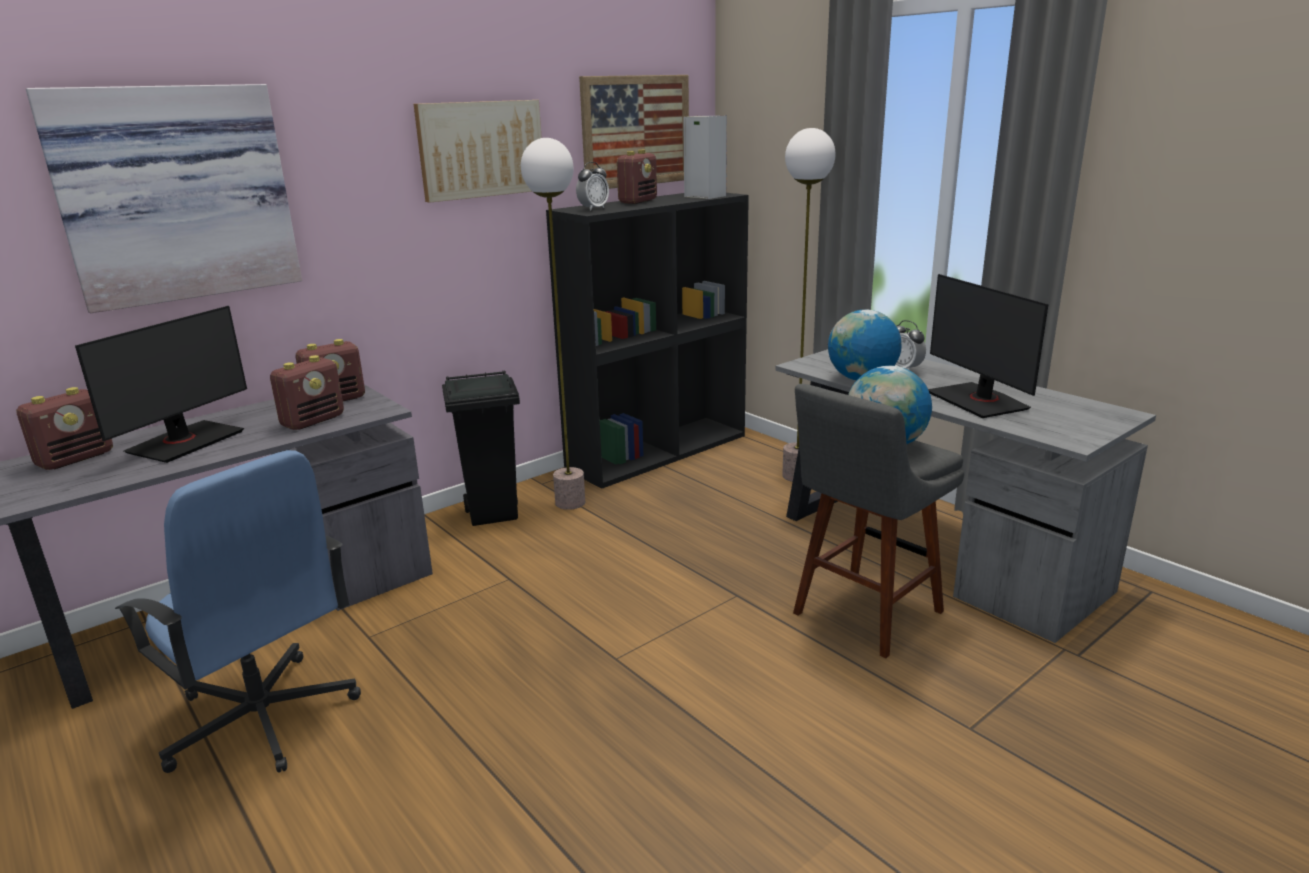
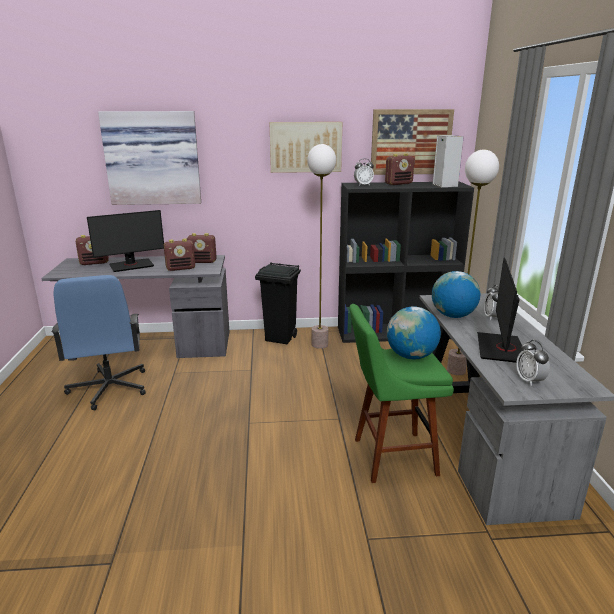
camera: 35 degrees right, 0 degrees up
(863, 615) = (390, 457): grey stool -> green stool
(1067, 425) = (529, 380): none -> alarm clock

